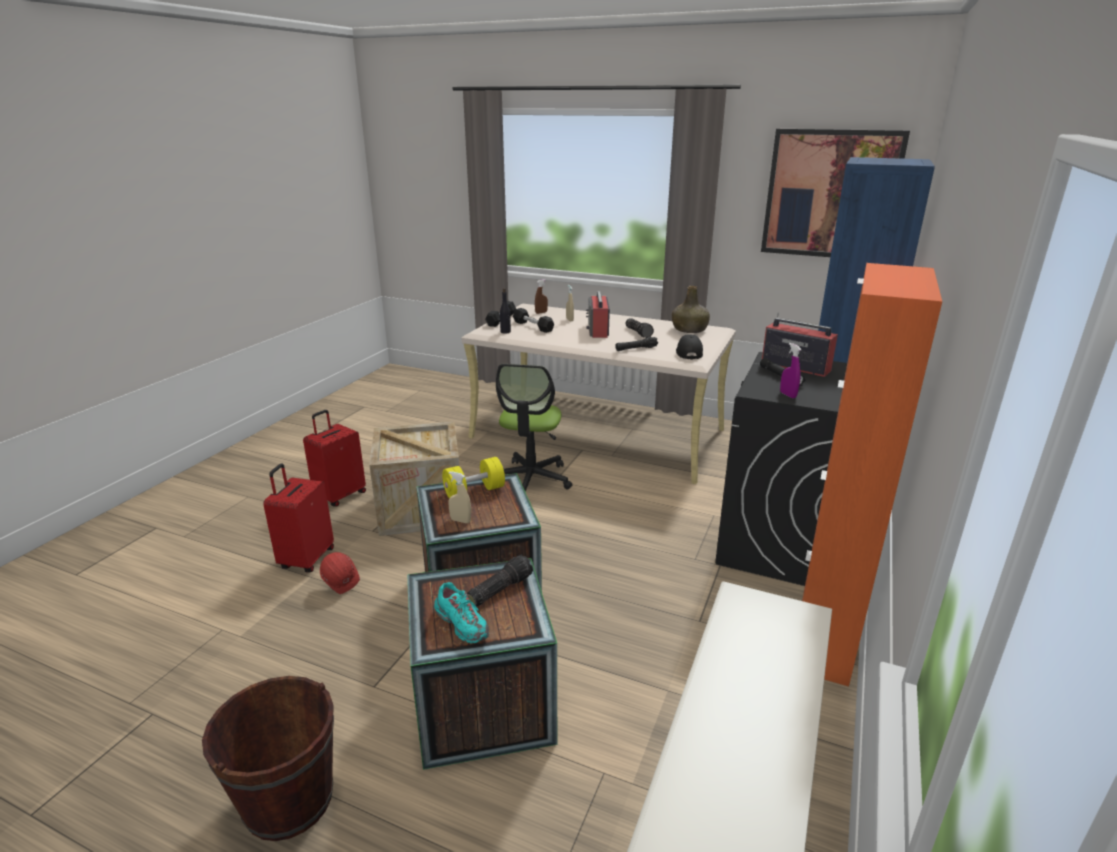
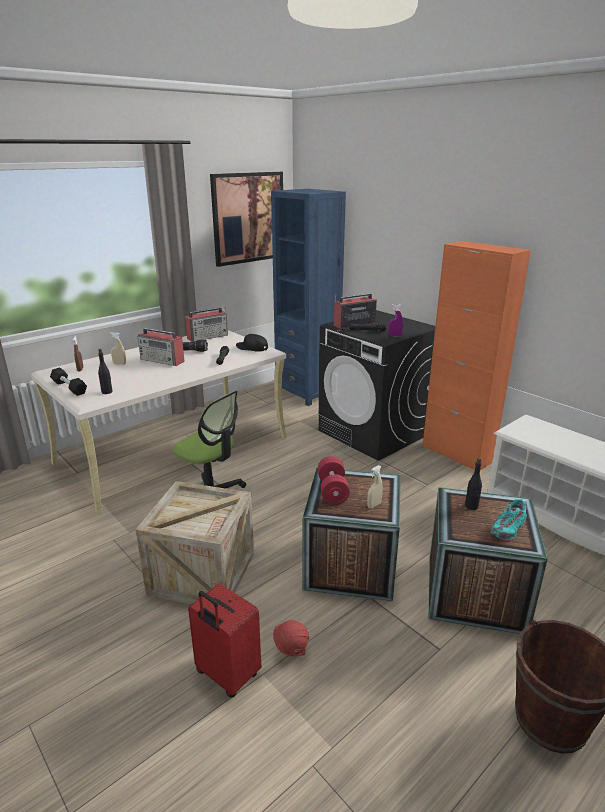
camera: 65 degrees left, 0 degrees up
(340, 495) = (118, 629): red suitcase -> none
(462, 625) = (508, 529): turquoise shoe -> turquoise shoe turned 150 degrees clockwise
(474, 491) = (332, 491): yellow dumbbell -> red dumbbell
(499, 589) = (471, 506): flashlight -> black bottle
(533, 326) = (112, 379): black dumbbell -> none
(689, 330) = (208, 337): green bottle -> radio

